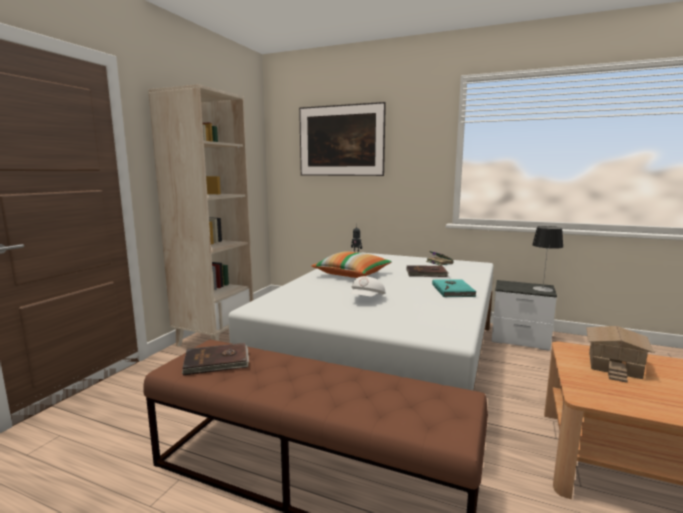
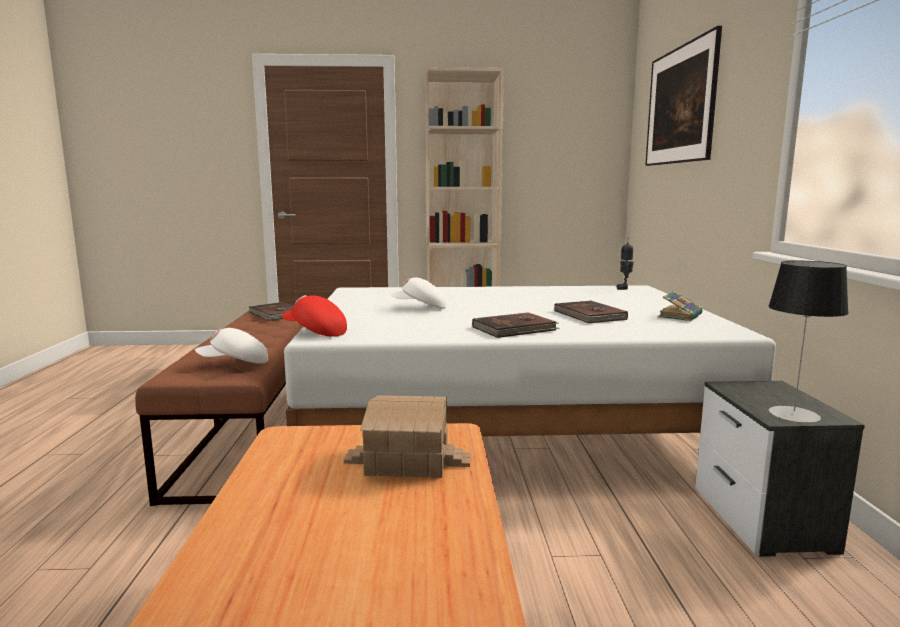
camera: 65 degrees right, 0 degrees up
(352, 274) = (517, 296): pillow -> none
(420, 397) = (235, 364): none -> white cap
(435, 337) = (315, 332): none -> red cap
(453, 290) = (515, 329): turquoise book -> brown book

